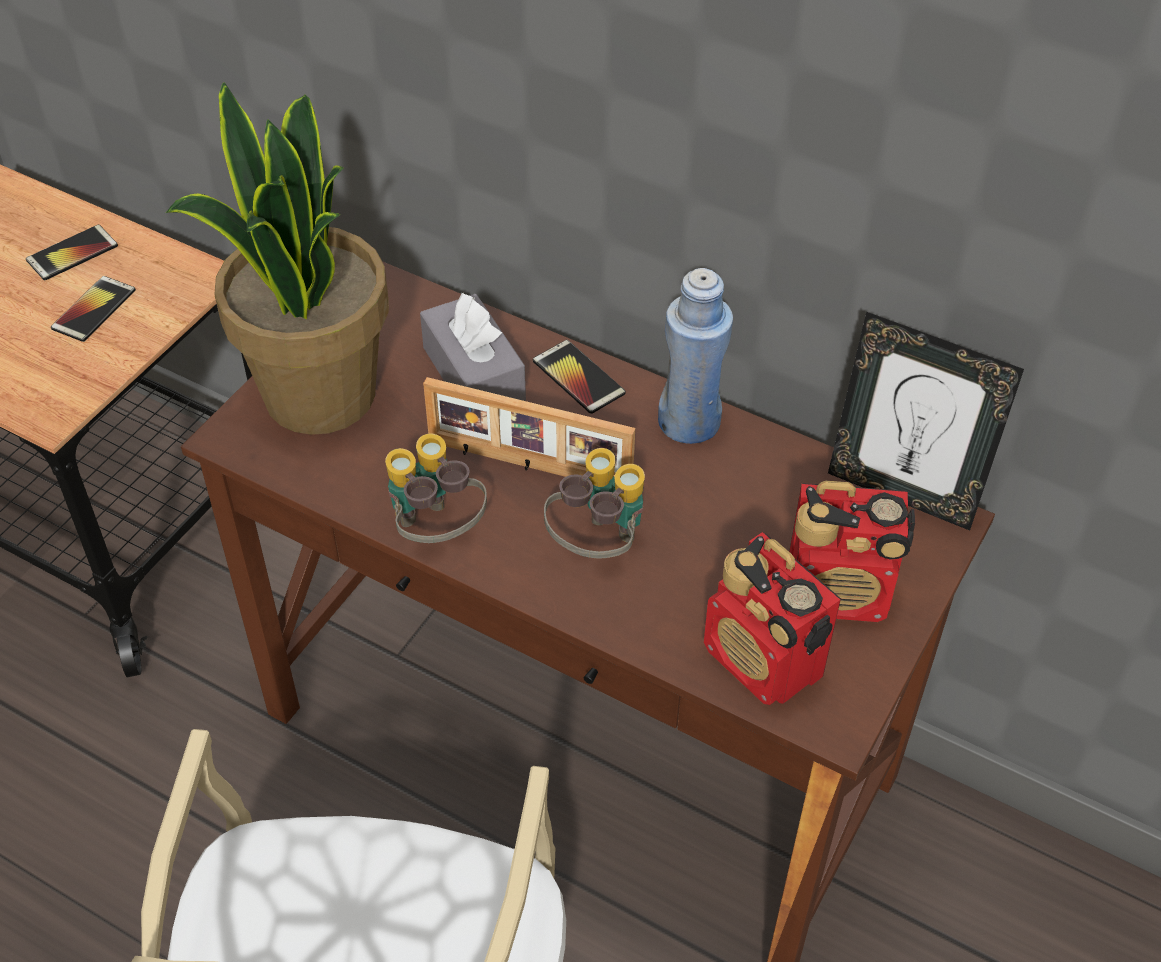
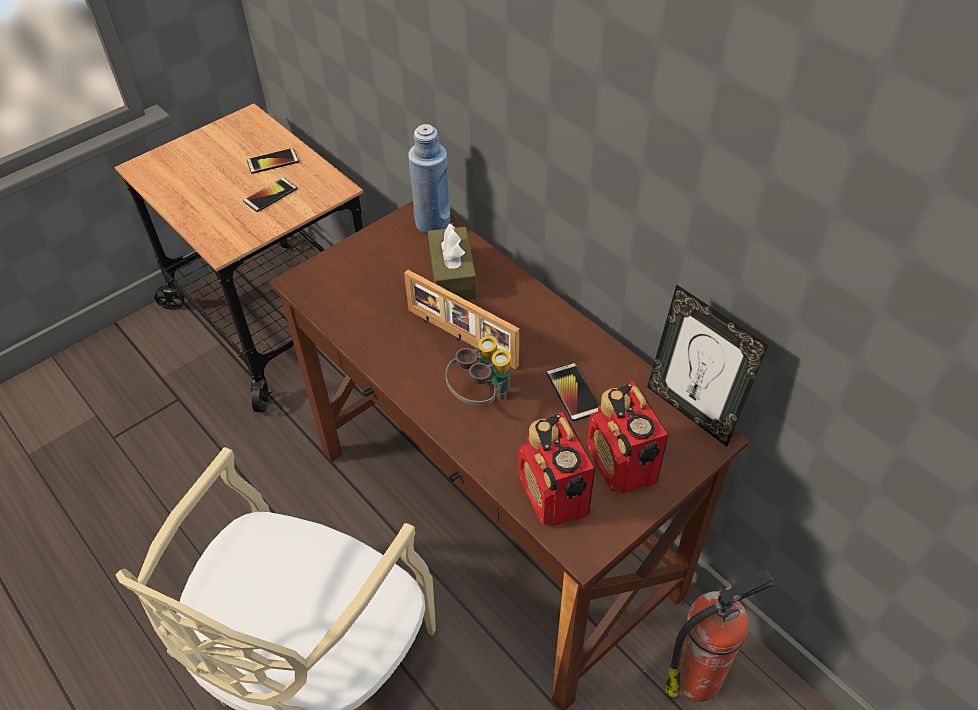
camera: 20 degrees right, 0 degrees up
(317, 394) = (357, 268): potted plant -> none
(436, 531) = (389, 364): binoculars -> none
(473, 374) = (452, 276): grey tissue box -> brown tissue box
(578, 377) = (514, 291): phone -> phone (573, 392)
(689, 422) = (571, 334): blue bottle -> blue bottle (433, 222)
(839, 593) = (622, 465): radio -> radio turned 45 degrees clockwise
(952, 883) = (698, 675): none -> fire extinguisher

